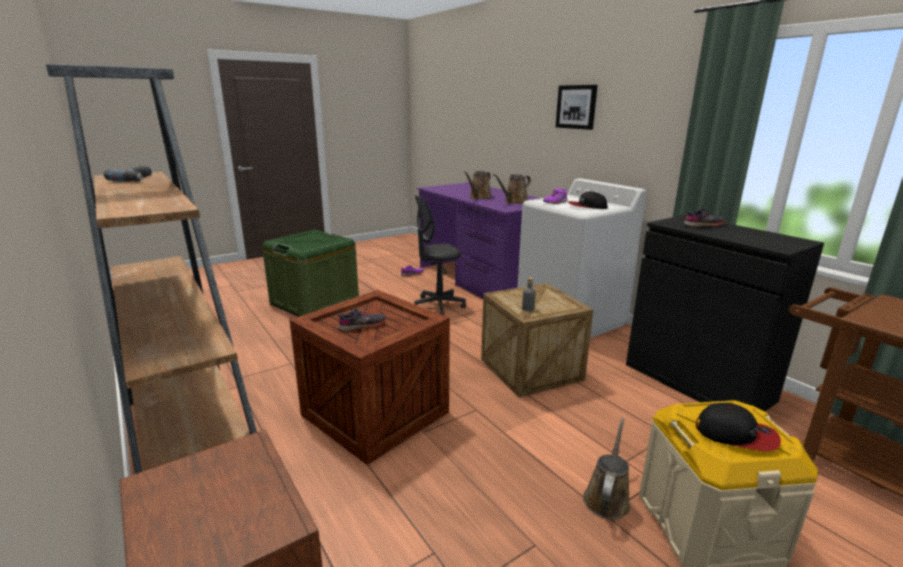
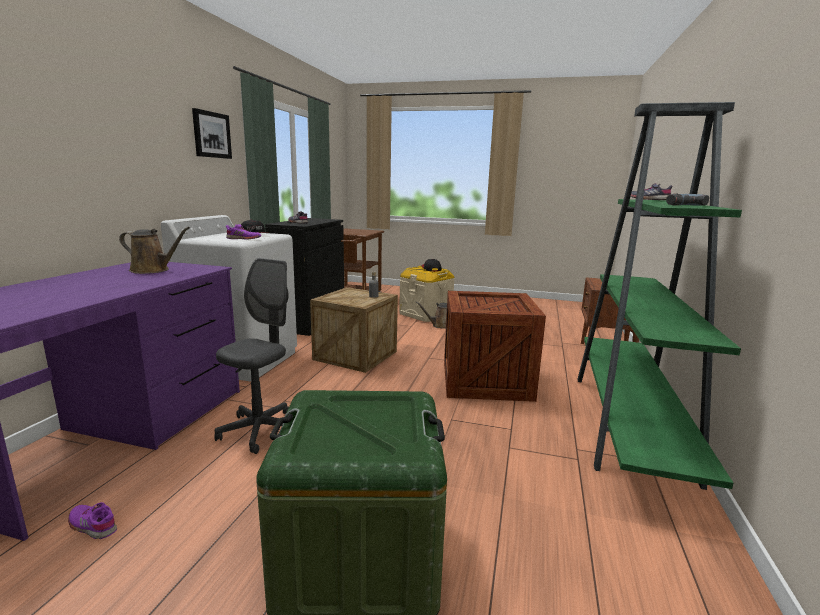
camera: 130 degrees left, 5 degrees down
(190, 437) = (629, 425): brown bookcase -> green bookcase
(362, 326) = (500, 304): grey shoe -> grey shoe (648, 199)
(438, 306) = (260, 431): grey office chair -> grey office chair turned 90 degrees counterclockwise
(479, 197) = (123, 284): brown watering can -> none
(576, 107) = (128, 132): picture -> picture (211, 135)

